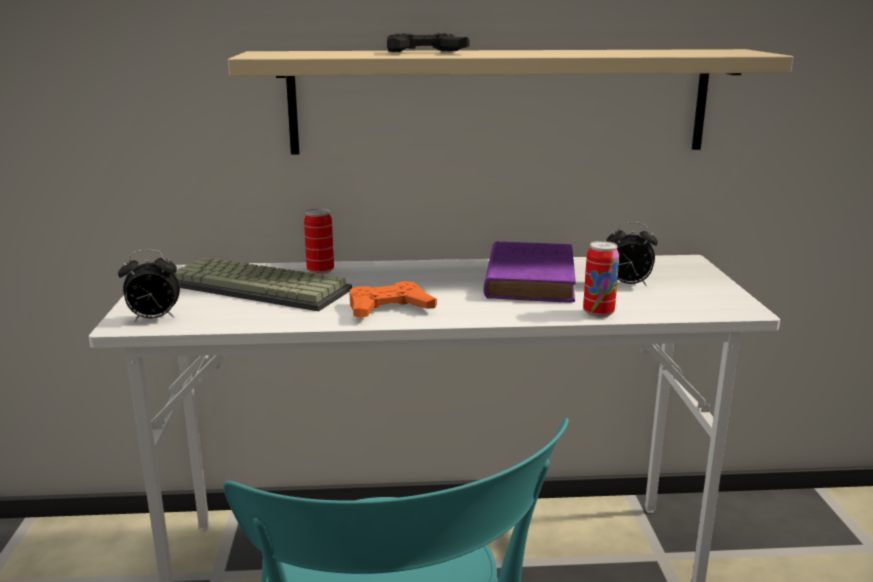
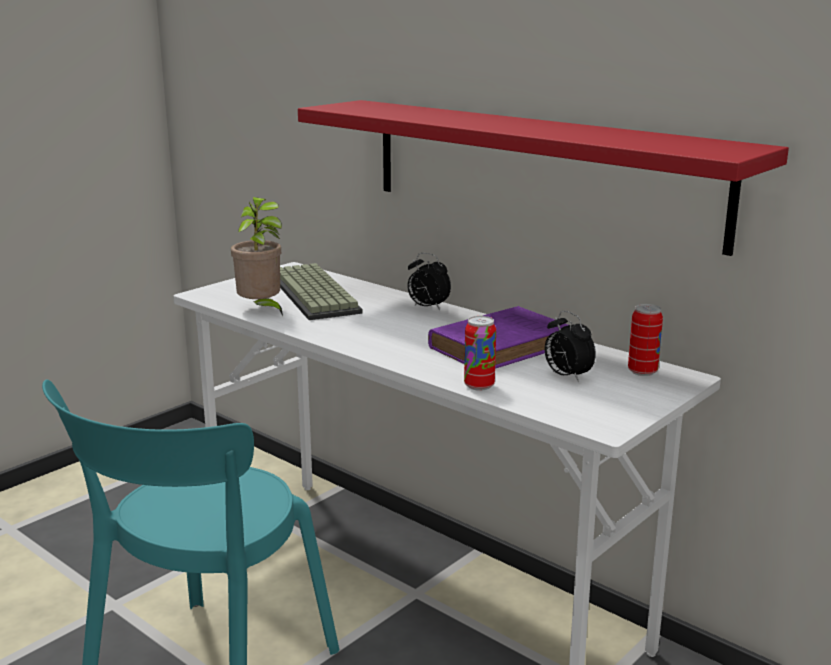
camera: 45 degrees right, 0 degrees up
(154, 319) = (219, 295): alarm clock -> alarm clock (427, 307)
(245, 318) = (261, 310): none -> potted plant
(320, 271) = (375, 295): can -> can (642, 371)
(389, 309) = (351, 333): orange game controller -> none
(424, 53) = (446, 117): black game controller -> none
(499, 101) = (538, 169): beige shelf -> red shelf

